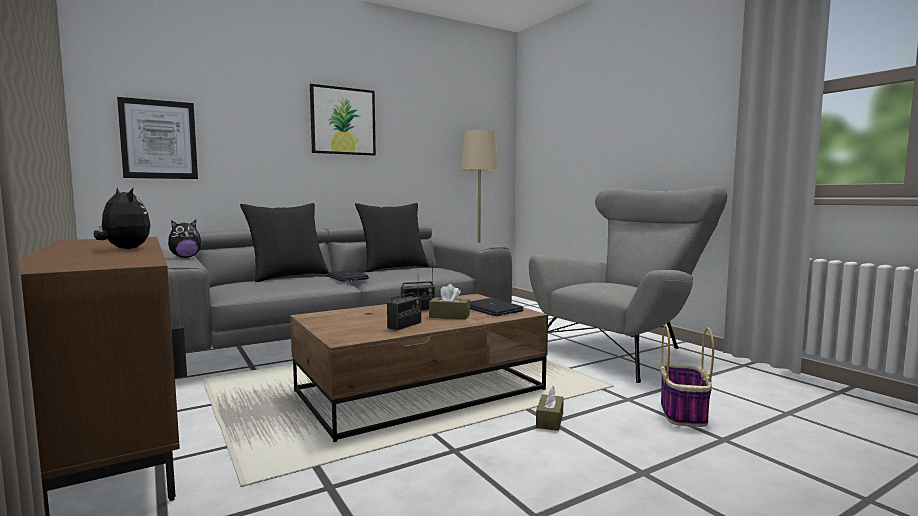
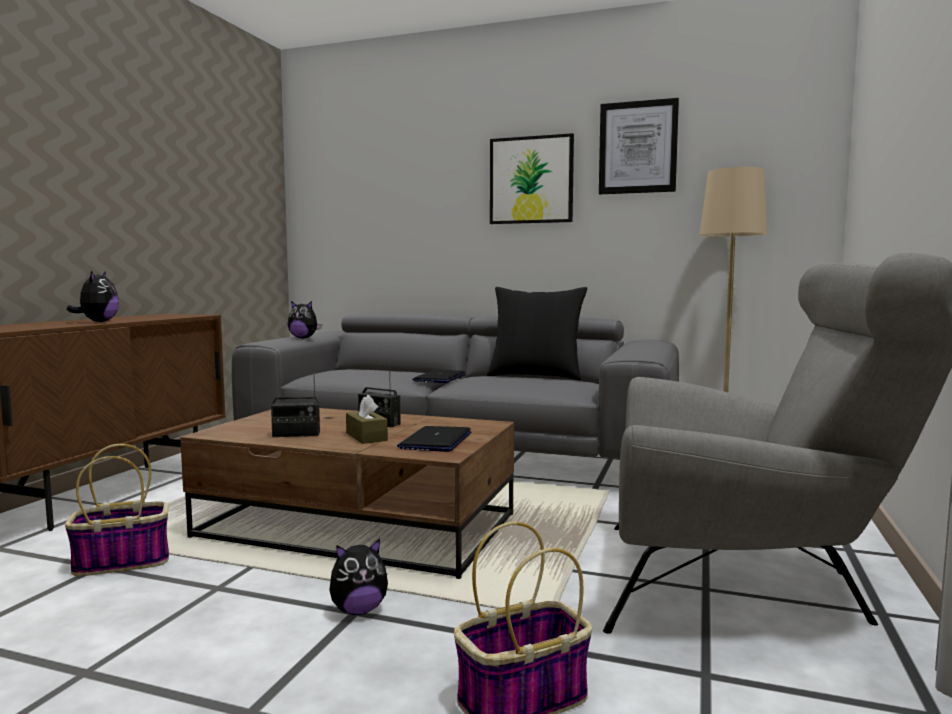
camera: 50 degrees right, 0 degrees up
(159, 139) = (347, 221): picture -> picture (638, 147)
(288, 276) = (404, 370): black pillow -> none
(338, 475) = (123, 562): none -> basket
(549, 420) = (358, 610): brown tissue box -> plush toy

